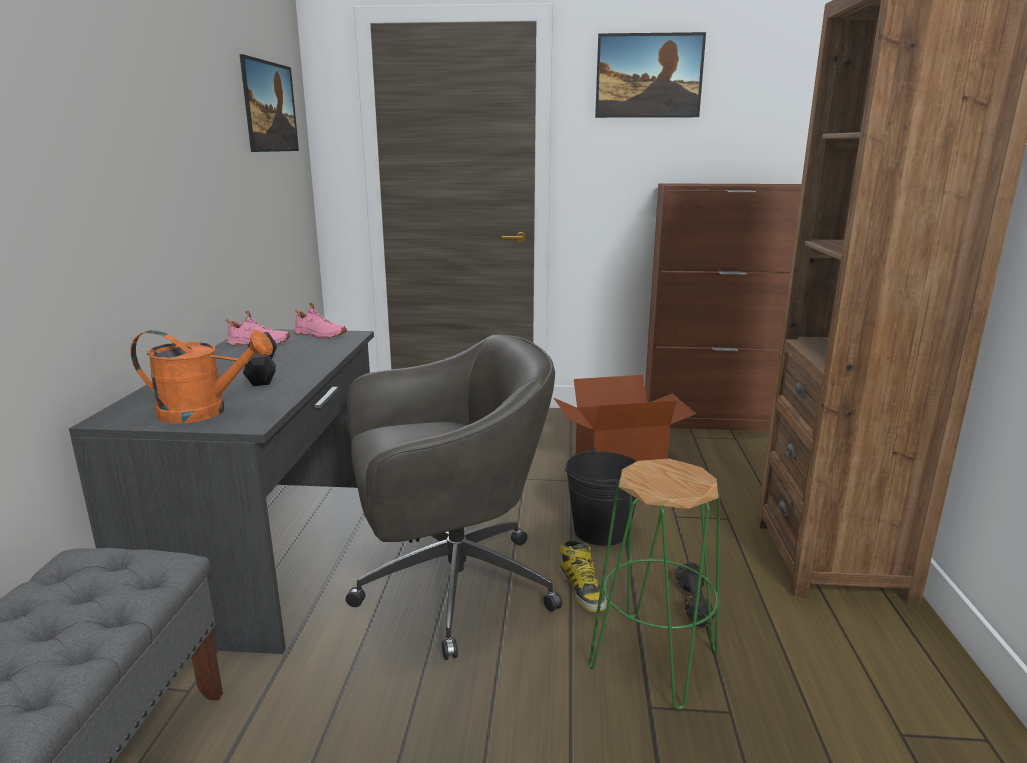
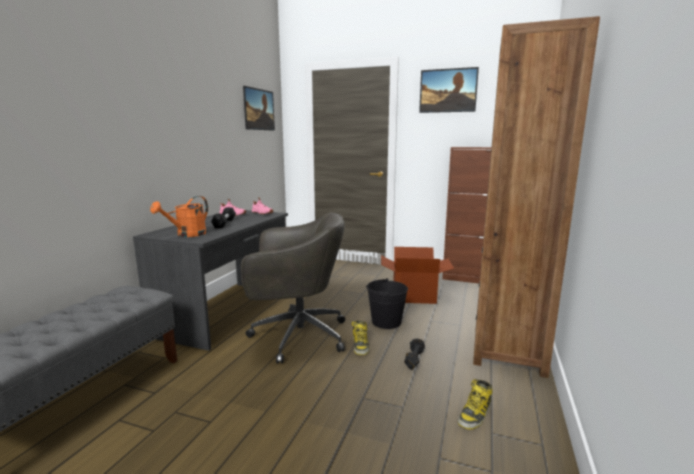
camera: 15 degrees right, 5 degrees down
(205, 412) = (187, 235): orange watering can -> orange watering can turned 105 degrees clockwise
(654, 659) = (378, 379): green stool -> none
(854, 701) = (475, 414): none -> boot

